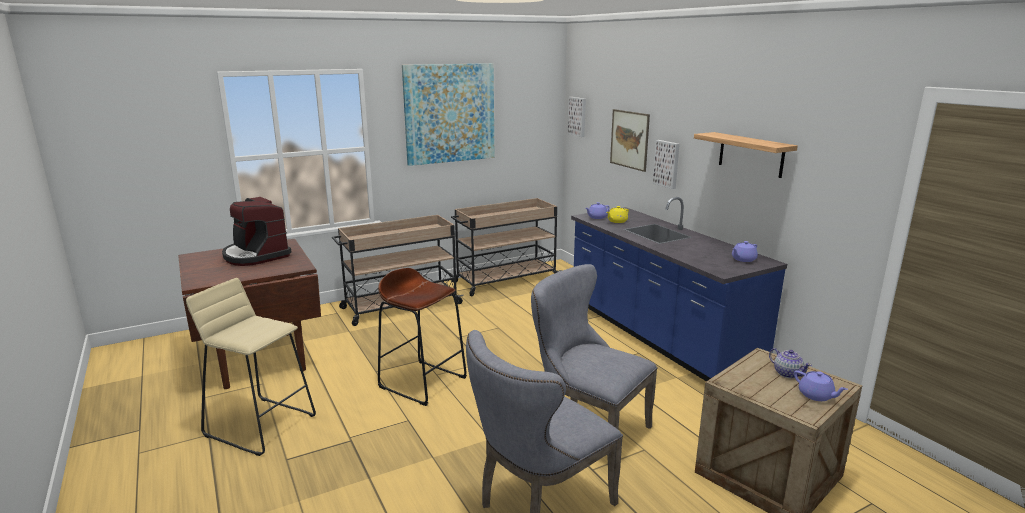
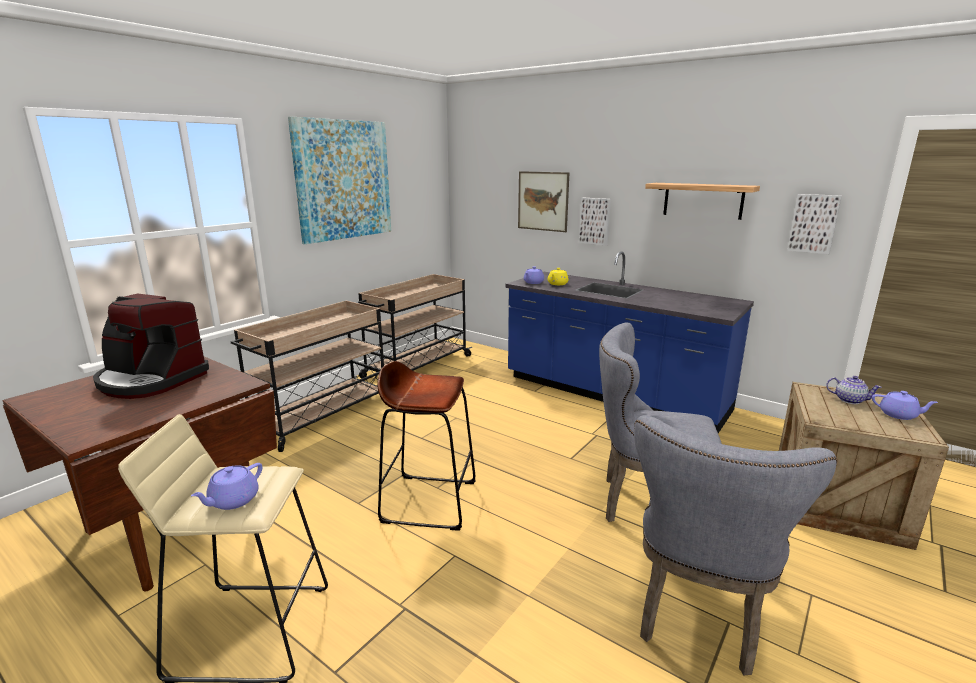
camera: 25 degrees left, 0 degrees up
(578, 116) = (469, 183): picture -> picture (814, 223)
(743, 259) = (717, 302): purple teapot -> purple teapot (233, 500)

